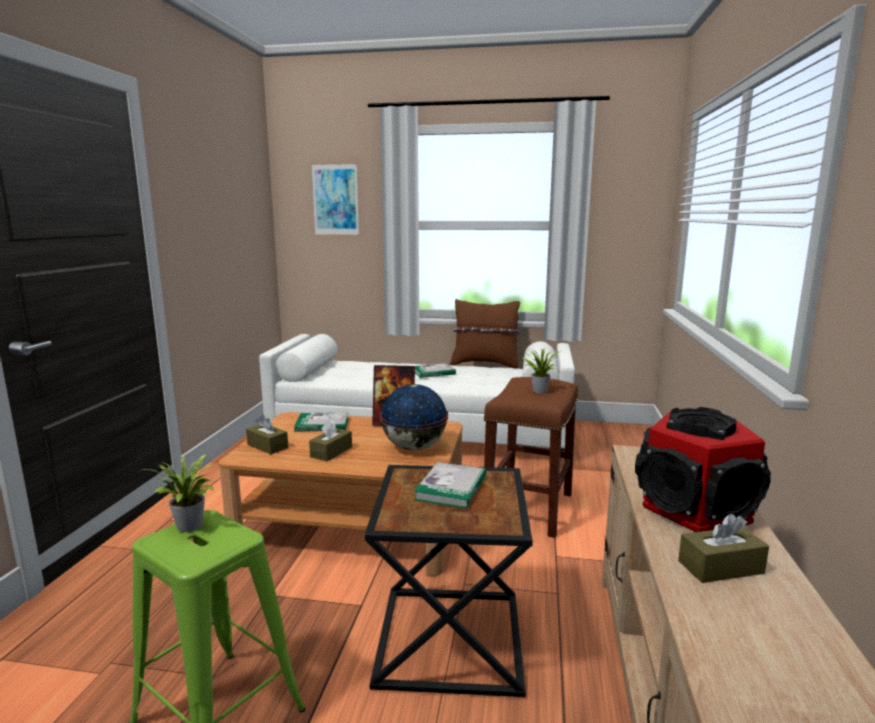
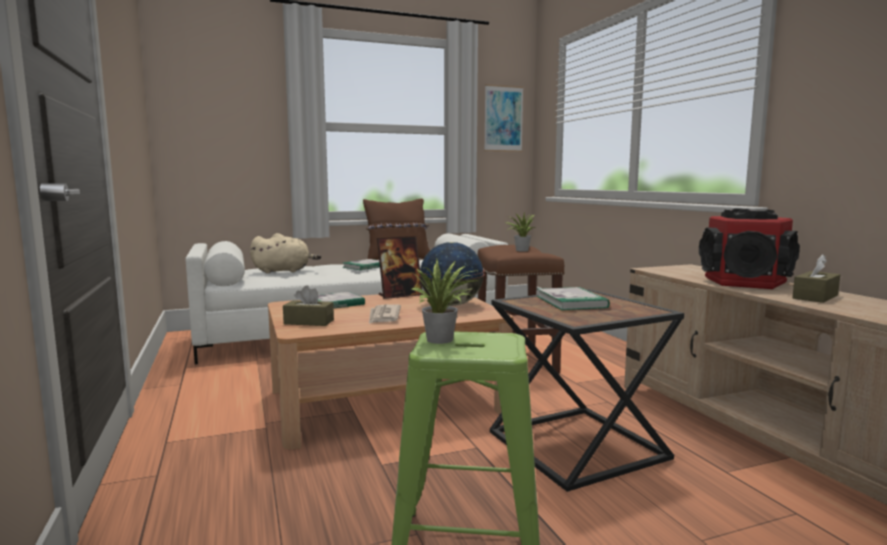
camera: 30 degrees left, 5 degrees down
(331, 452) = (383, 316): brown tissue box -> newspaper
(335, 200) = (228, 96): picture -> picture (503, 118)
(359, 369) = (284, 271): none -> beige plush toy

